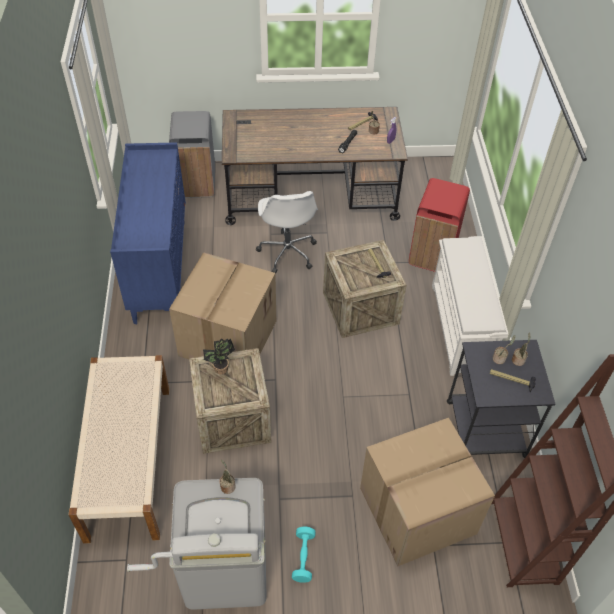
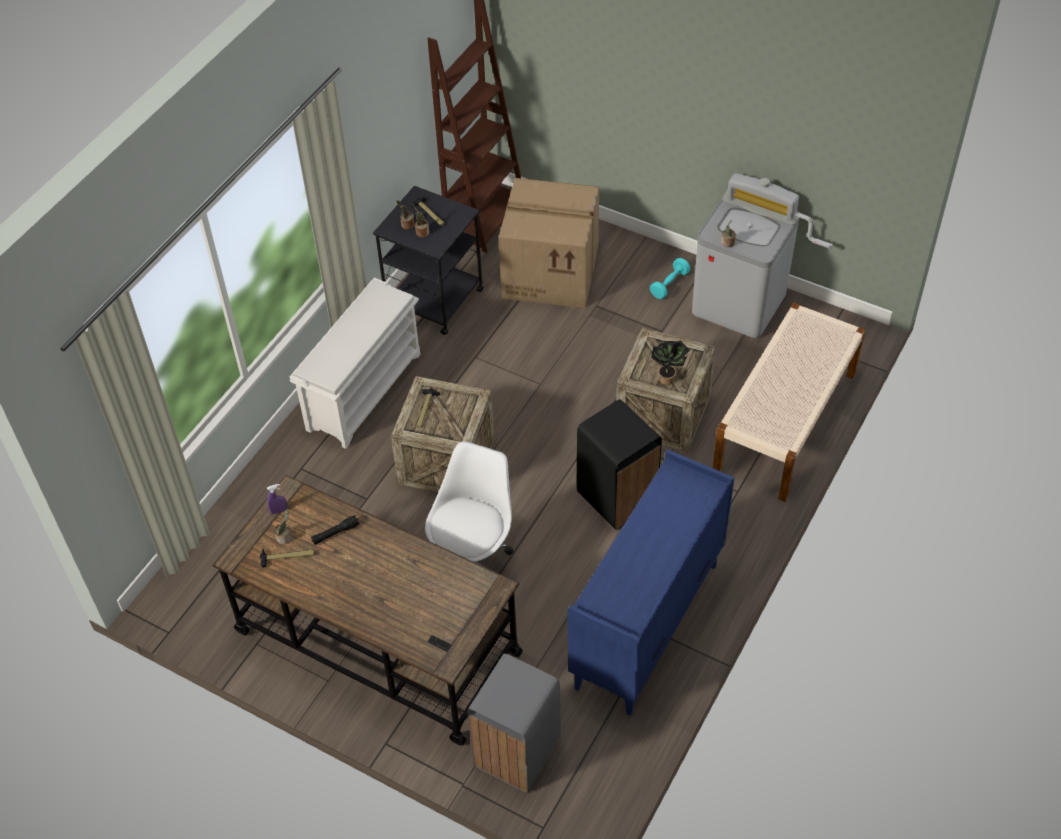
camera: 145 degrees left, 0 degrees up
(227, 336) = (616, 499): cardboard box -> black trash can
(433, 254) = (307, 483): red trash can -> none

